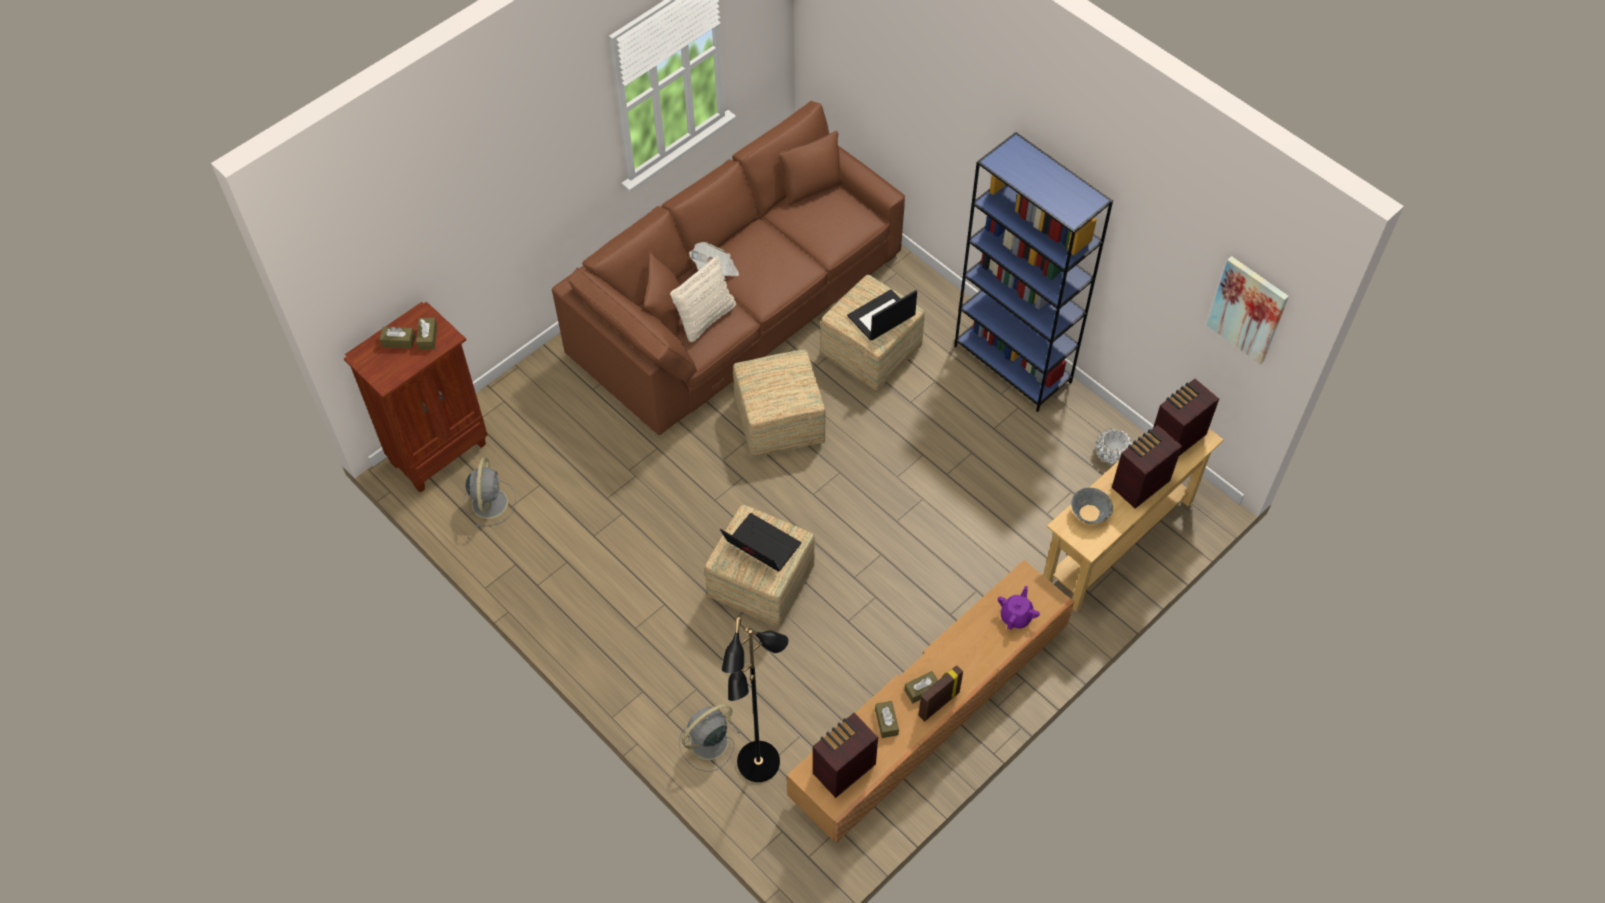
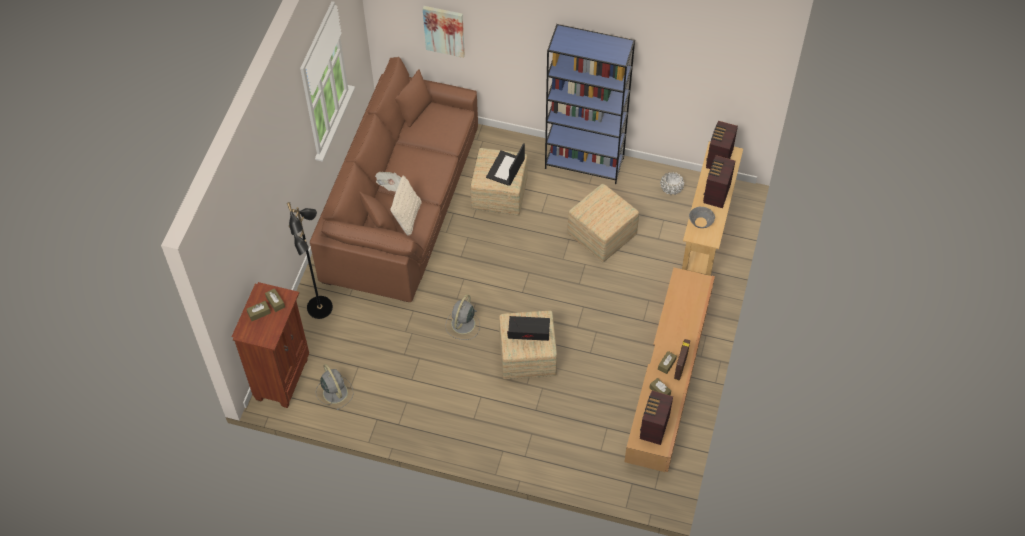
camera: 30 degrees left, 0 degrees up
(707, 743) = (558, 459): grey fan -> grey fan (462, 324)
(759, 763) = (595, 454): black floor lamp -> black floor lamp (320, 308)
(780, 423) = (475, 261): ottoman -> ottoman (602, 235)
(1016, 616) = (690, 299): purple teapot -> none
(1248, 309) = (738, 68): picture -> picture (444, 30)

